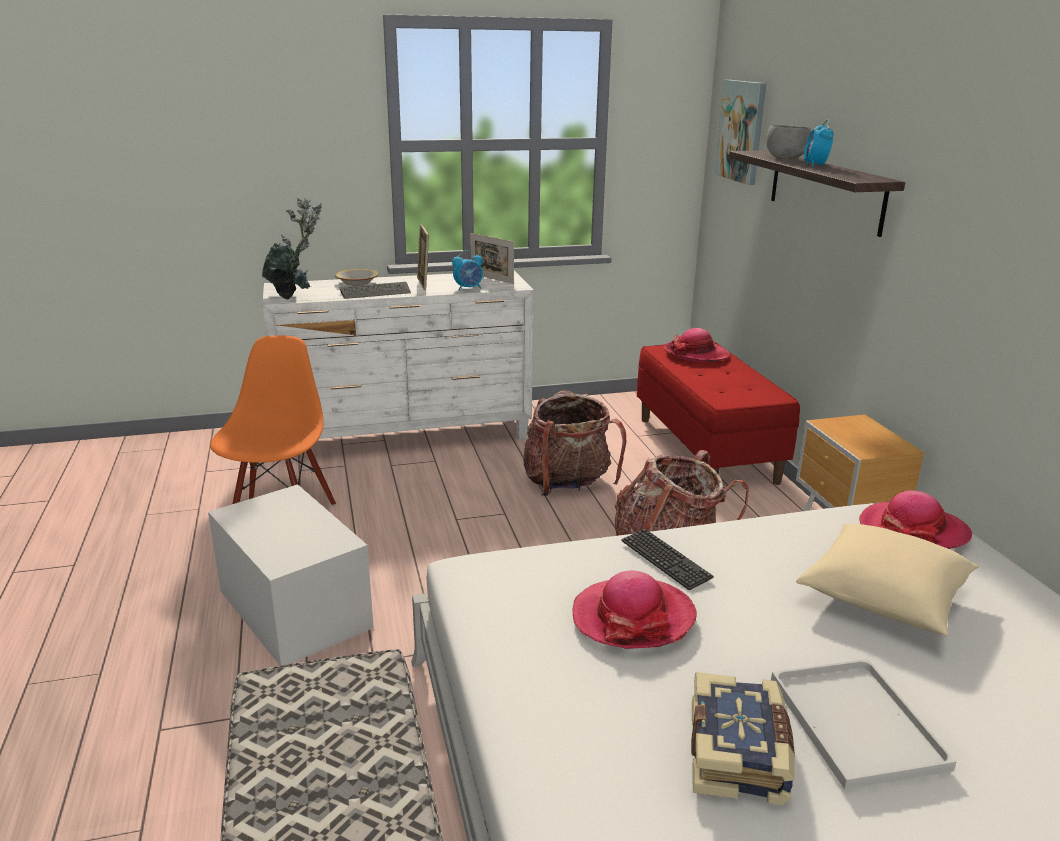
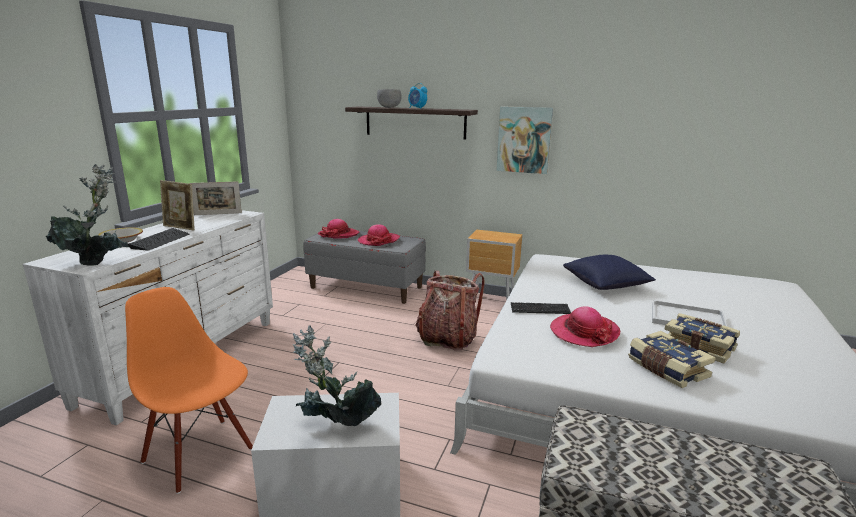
camera: 55 degrees left, 5 degrees down
(269, 536) = (335, 428): none -> potted plant
(468, 288) = (222, 222): alarm clock -> none
(567, 484) = (339, 332): backpack -> none
(599, 726) = (666, 369): none -> book
(706, 449) = (366, 287): red bench -> grey bench
(742, 131) = (326, 98): picture -> picture (524, 140)
(884, 599) = (606, 285): beige pillow -> blue pillow
(913, 530) = (560, 262): hat -> hat (378, 241)

